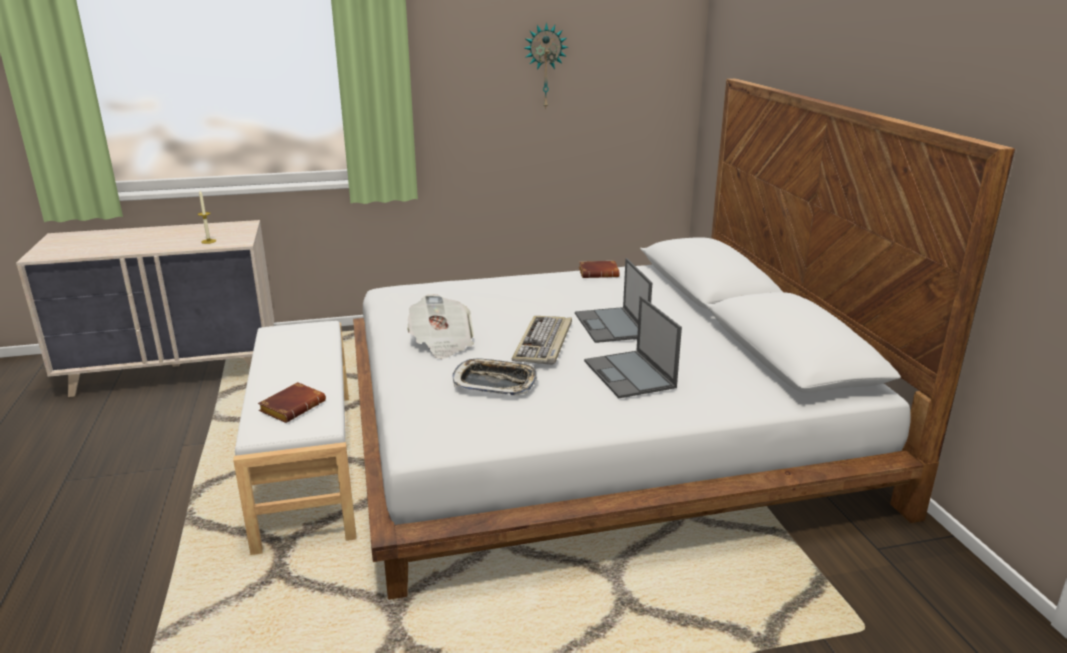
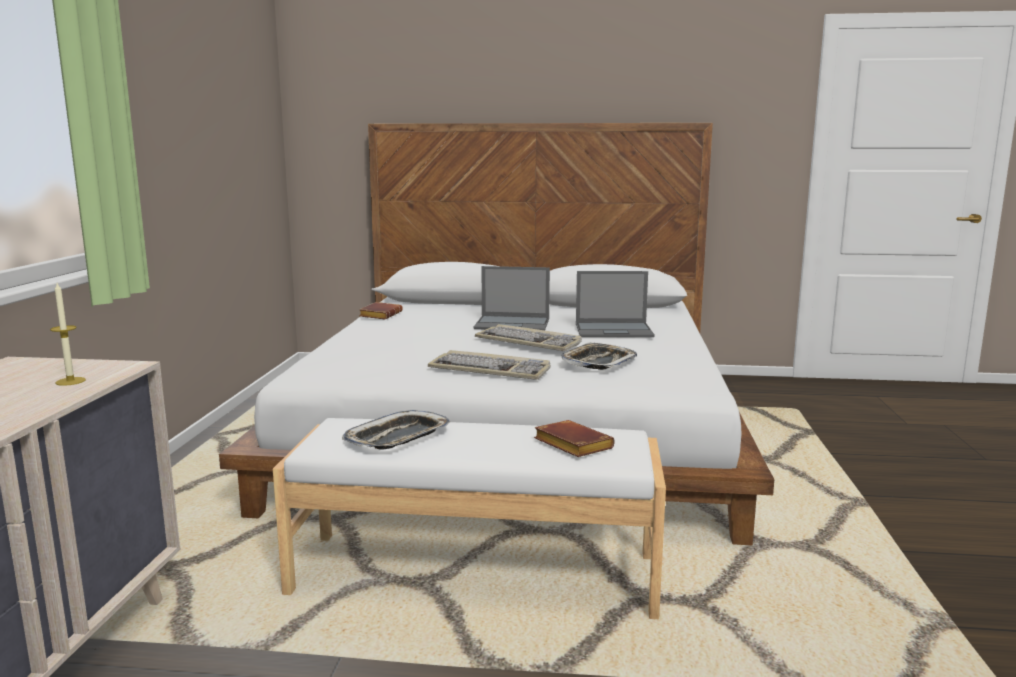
camera: 70 degrees left, 10 degrees down
(296, 348) = (398, 438): none -> tray
(441, 343) = (491, 370): newspaper -> keyboard
(545, 66) = (205, 113): wall clock -> none

